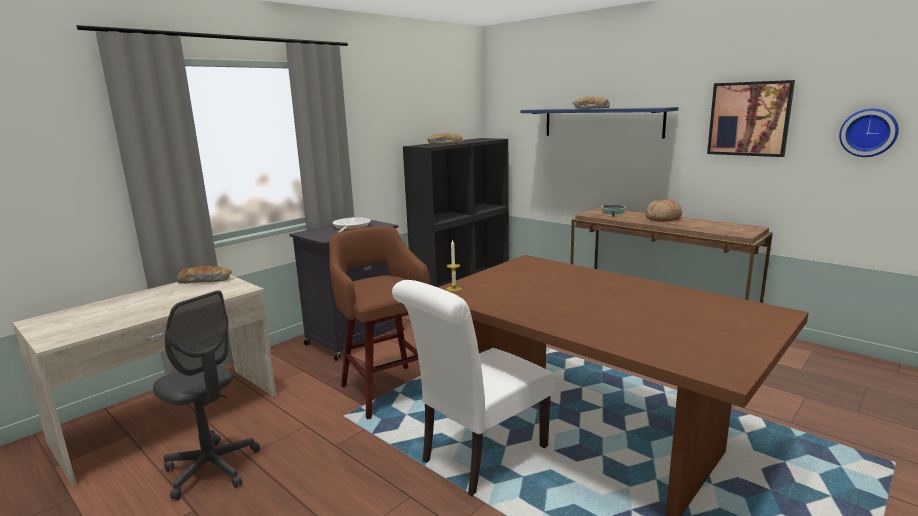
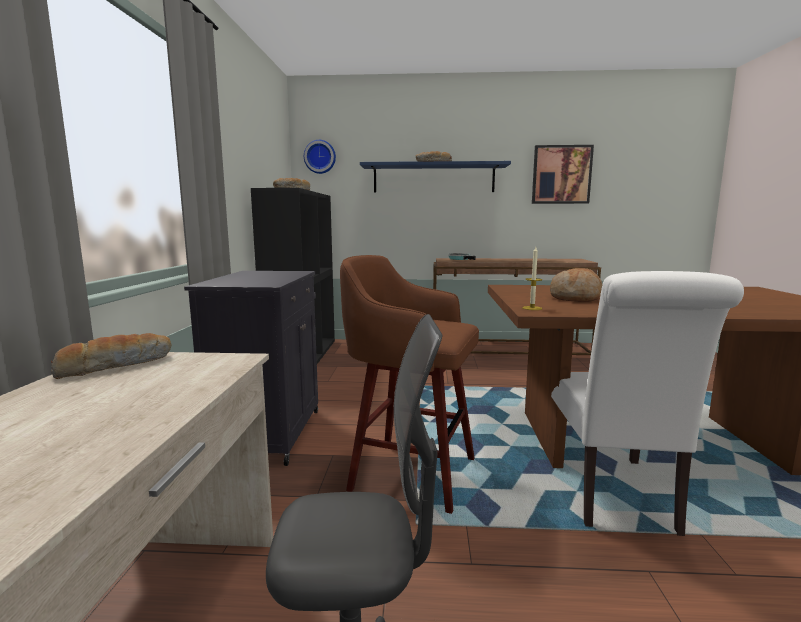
camera: 40 degrees left, 5 degrees down
(351, 227) = (259, 275): frying pan -> none
(663, 219) = (508, 259): bread -> bread (576, 298)
(868, 132) = (640, 184): wall clock -> wall clock (320, 157)

